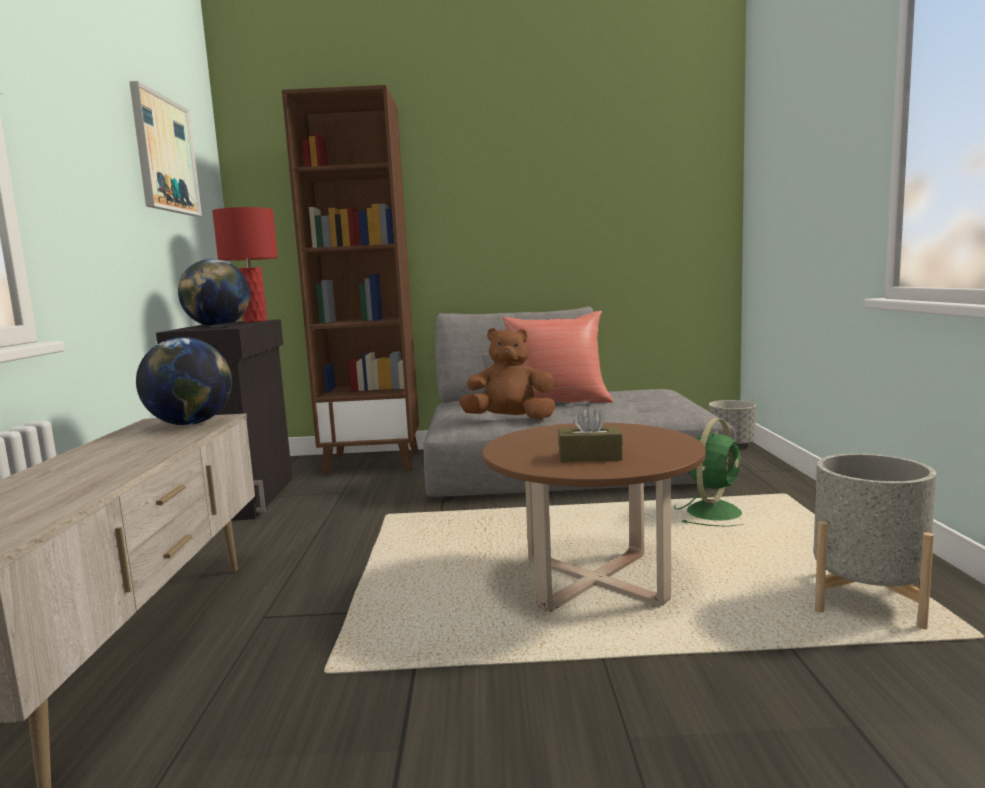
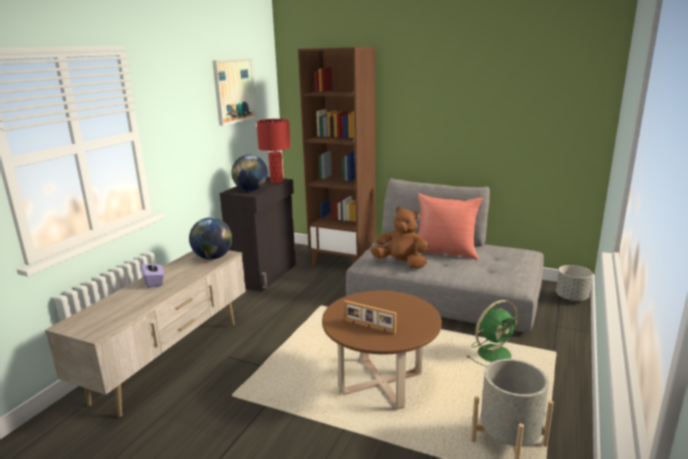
camera: 25 degrees right, 10 degrees up
(80, 463) = (154, 282): none -> purple tissue box
(590, 456) = (369, 327): brown tissue box -> picture frame

